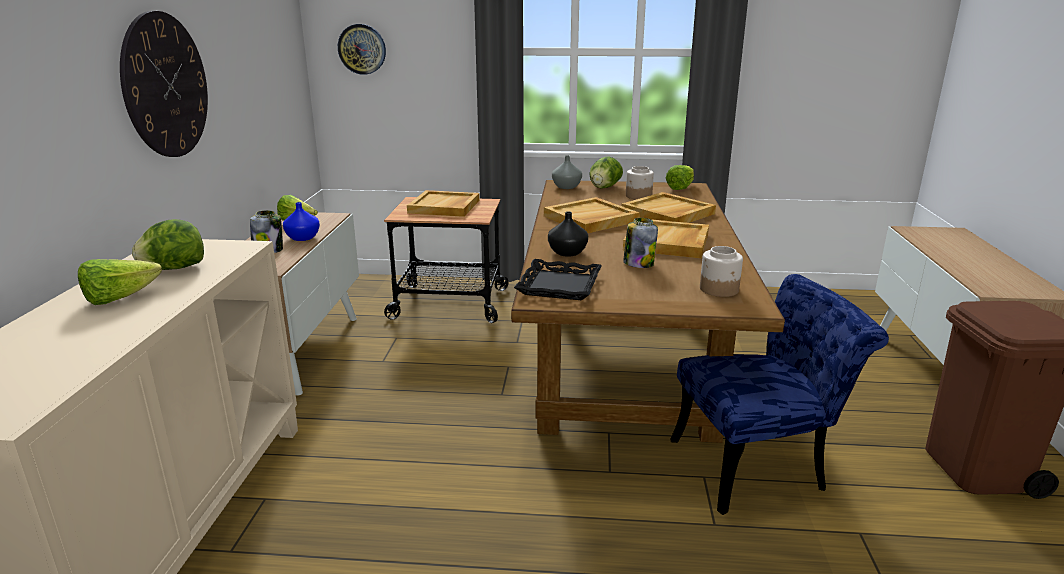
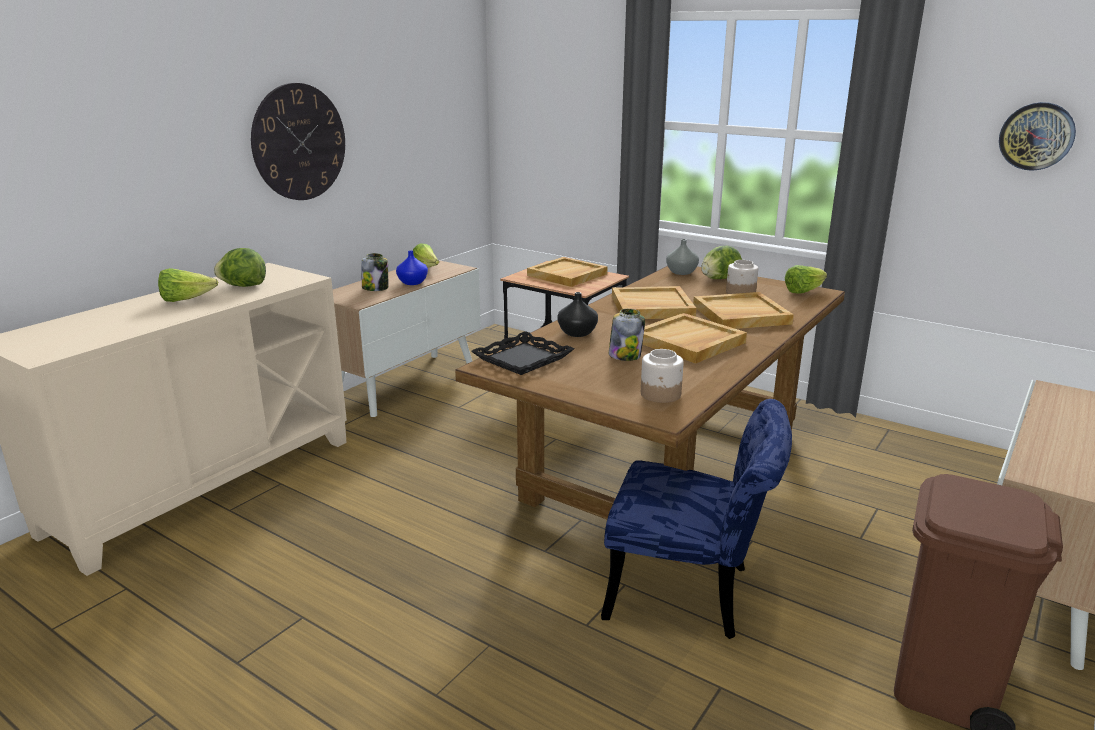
camera: 30 degrees right, 0 degrees up
(362, 49) = (532, 114): wall clock -> wall clock (1036, 136)

